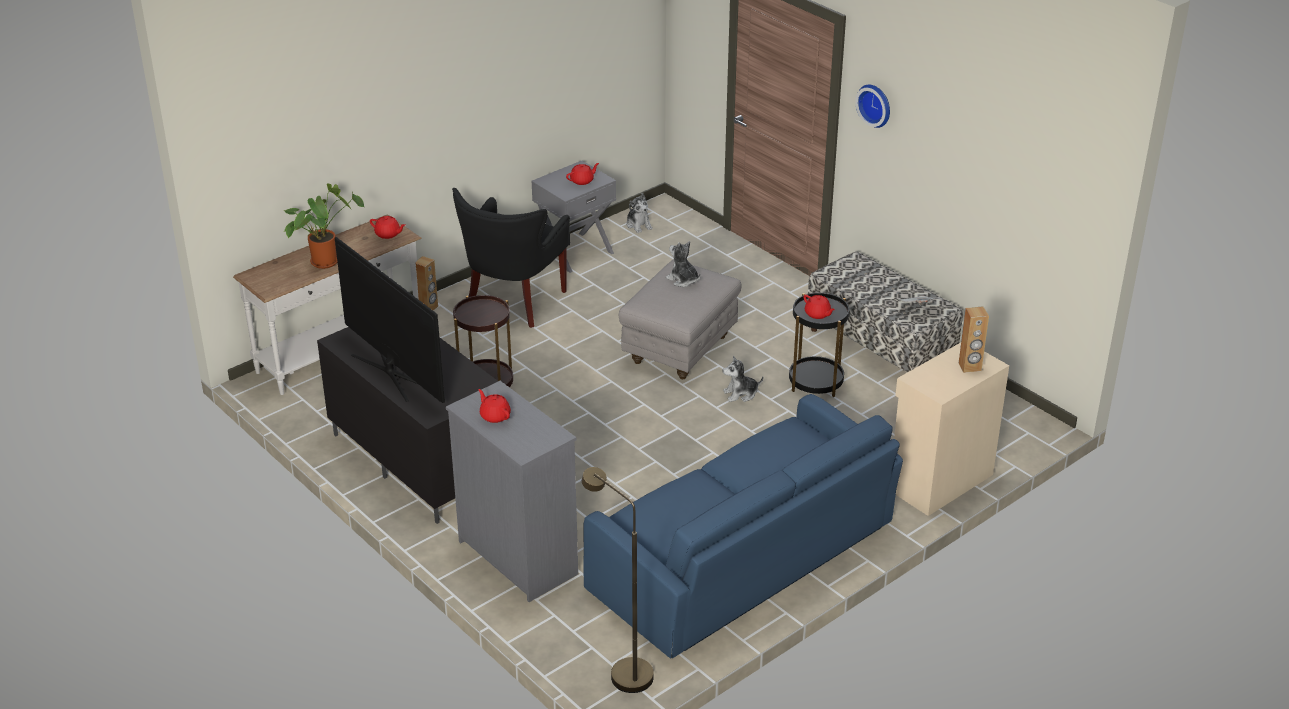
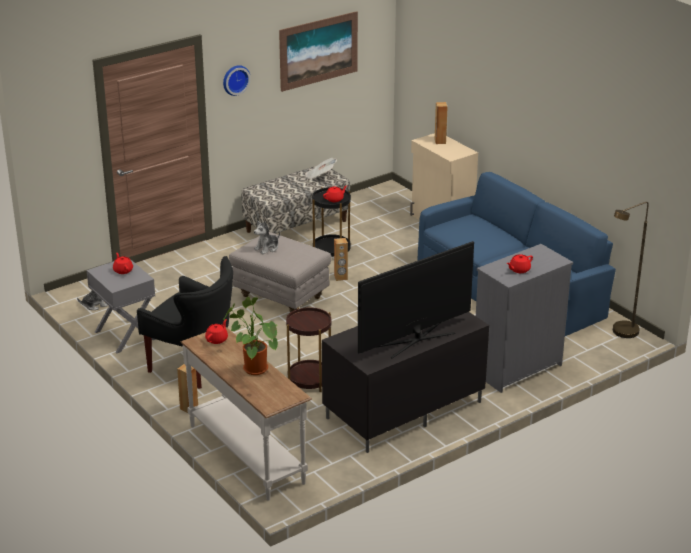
camera: 85 degrees left, 5 degrees down
(741, 394) = (341, 277): plush toy -> brown speaker
(989, 147) = (318, 50): none -> picture

